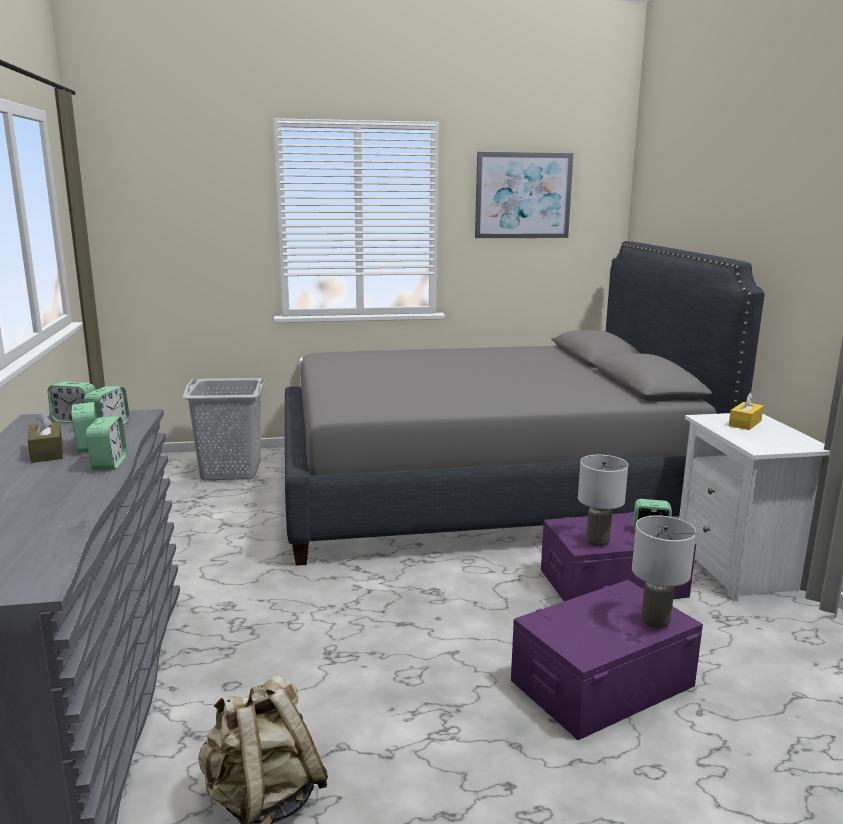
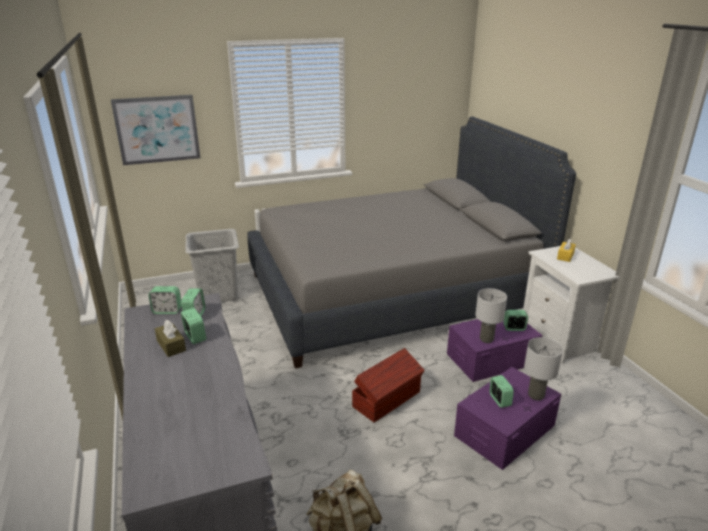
camera: 10 degrees left, 10 degrees up
(109, 464) = (220, 352): alarm clock -> alarm clock (499, 400)
(421, 619) = (388, 399): none -> brown storage box
(523, 195) = (401, 86): picture -> picture (157, 129)

